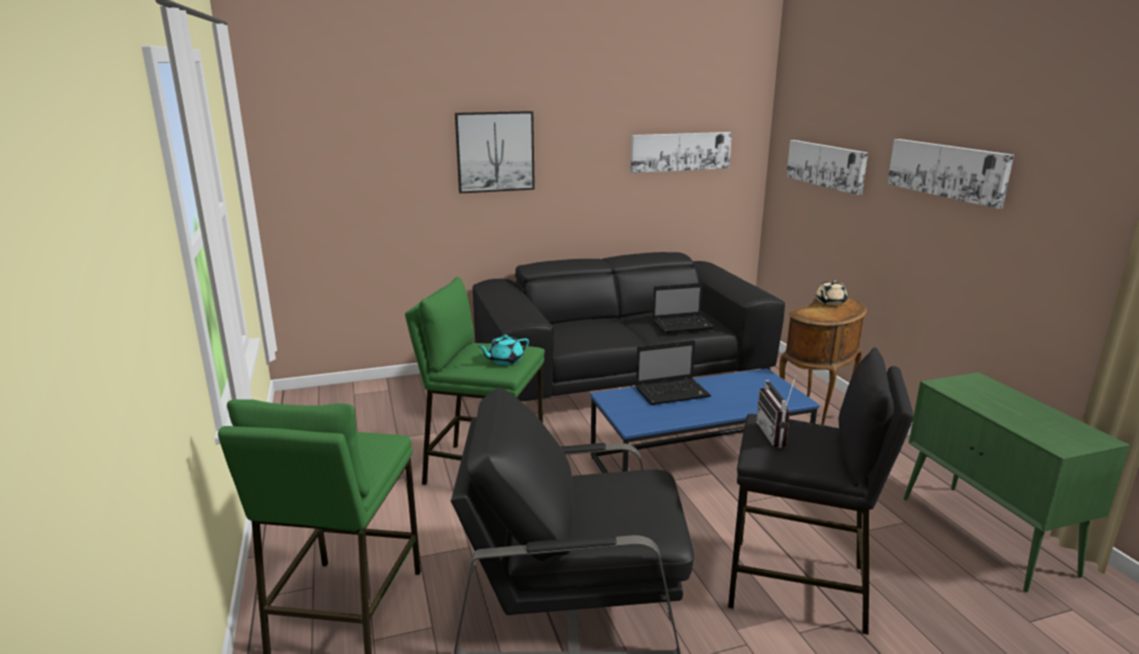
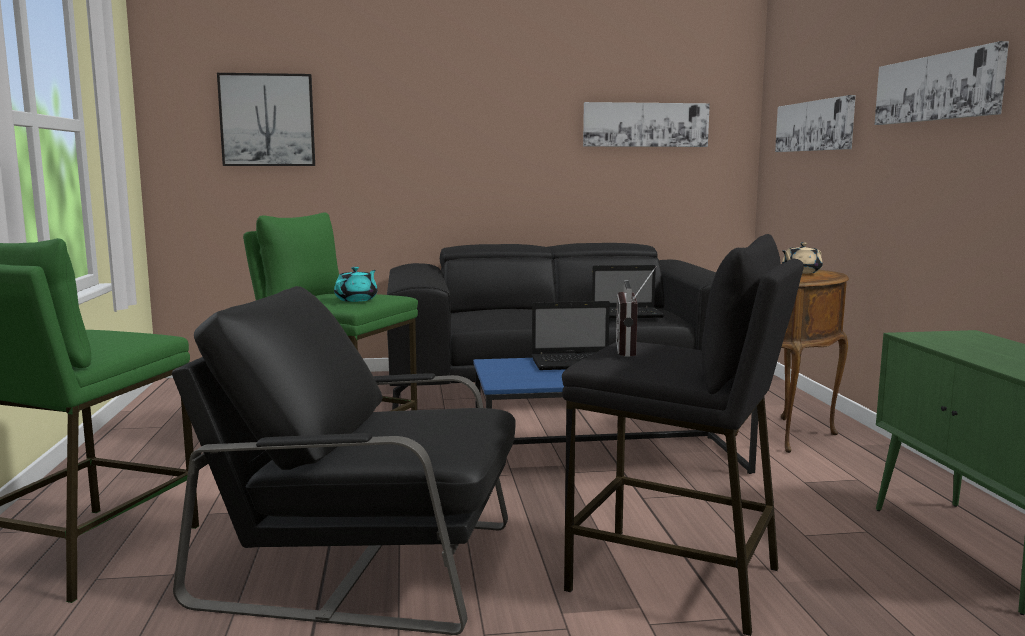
camera: 10 degrees right, 10 degrees down
(495, 152) = (420, 115): picture -> picture (267, 120)
(504, 360) = (357, 299): turquoise teapot -> turquoise teapot turned 135 degrees clockwise

